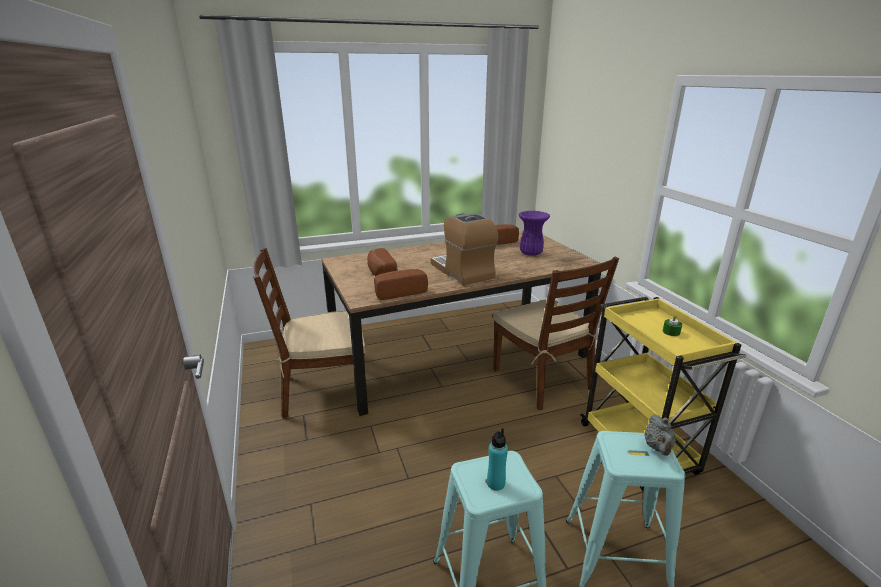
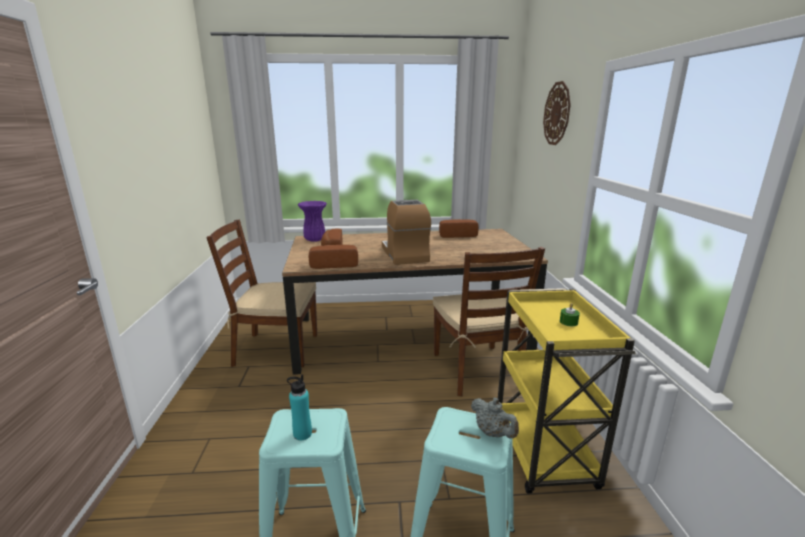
camera: 15 degrees right, 5 degrees down
(530, 253) = (481, 246): purple vase -> purple vase (314, 240)
(606, 116) = (557, 113): none -> wall clock
(658, 448) = (493, 433): grey teapot -> grey teapot turned 60 degrees counterclockwise

